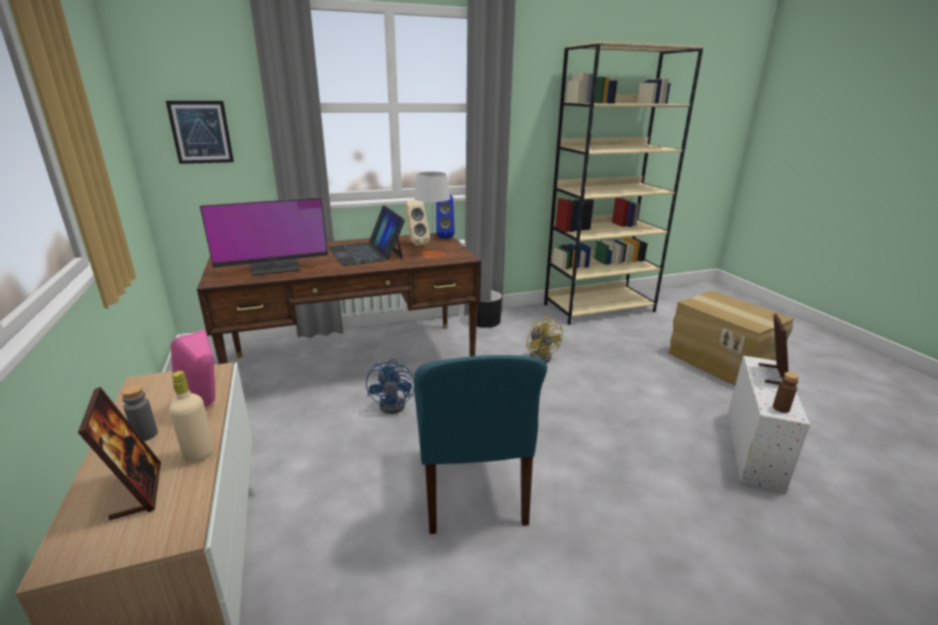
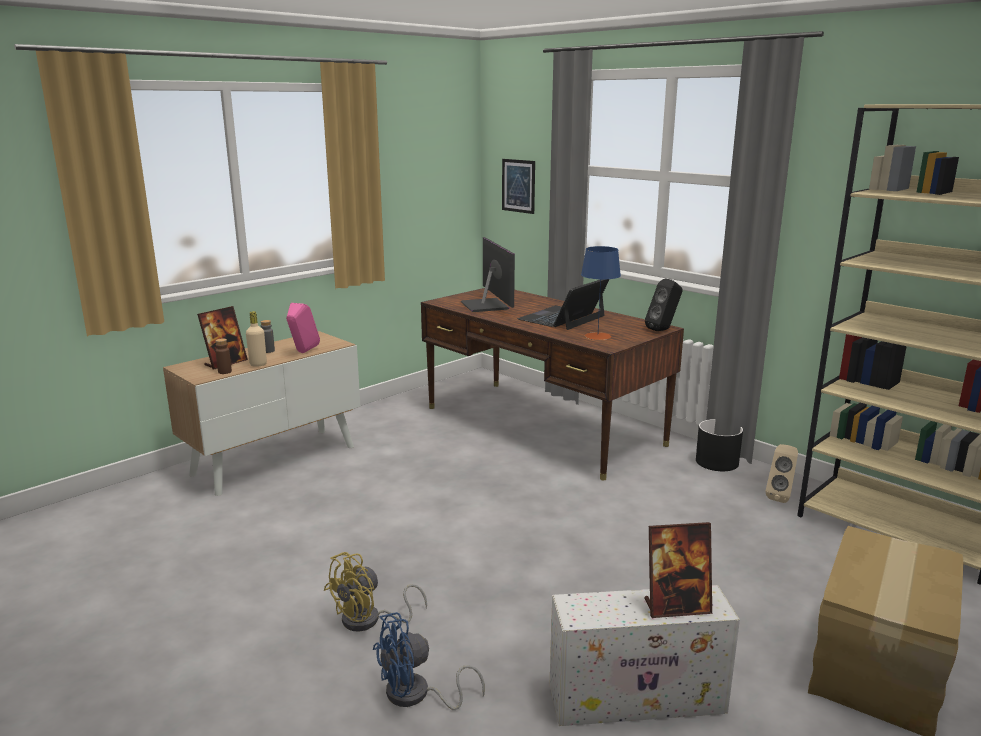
camera: 65 degrees right, 5 degrees down
(275, 267) = (486, 305): monitor -> monitor turned 150 degrees counterclockwise
(397, 404) = (496, 462): blue fan -> blue fan (416, 695)
(415, 244) = (617, 326): beige speaker -> beige speaker (780, 497)
(433, 254) = (597, 336): grey table lamp -> blue table lamp
(444, 236) = (663, 330): blue speaker -> black speaker
(471, 487) = (414, 522): blue chair -> none
(541, 356) = (680, 513): yellow fan -> yellow fan (369, 620)
(781, 408) = (583, 609): brown bottle -> brown bottle (225, 372)

